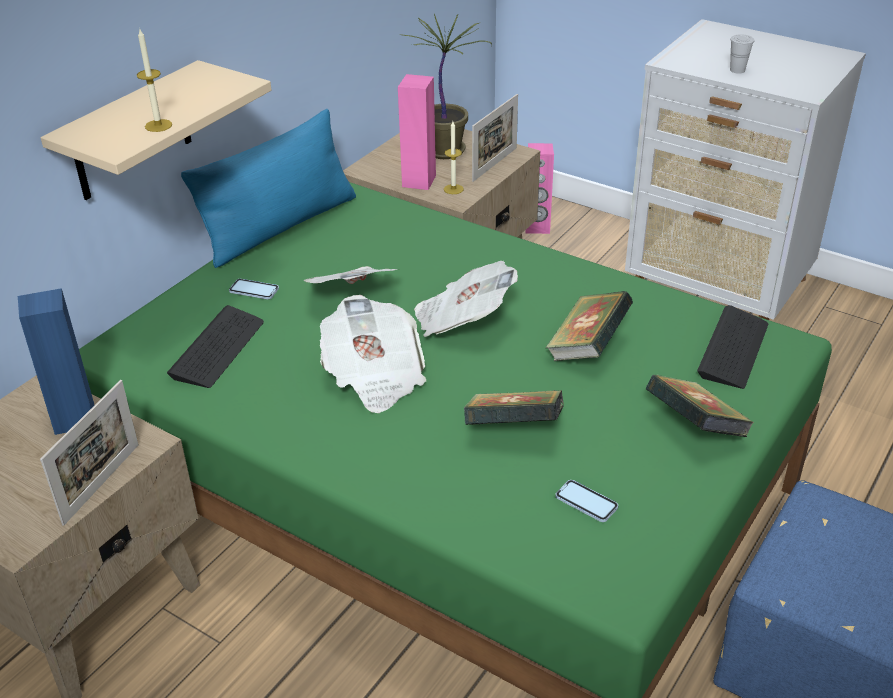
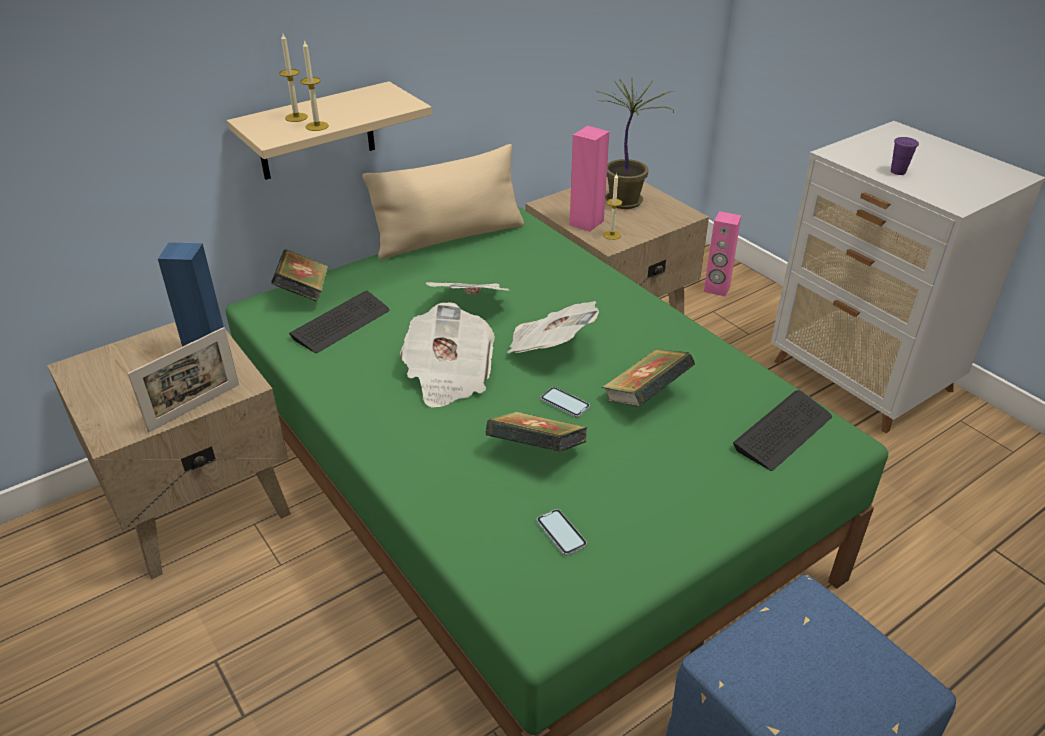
camera: 20 degrees right, 0 degrees up
(124, 119) = (296, 117): none -> candle
(254, 290) = (397, 284): phone -> phone (565, 403)
(280, 227) = (449, 237): blue pillow -> beige pillow
(494, 164) = (660, 221): picture frame -> none
(694, 428) = (701, 495): book -> book (304, 294)
(737, 70) = (898, 171): white cup -> purple cup

